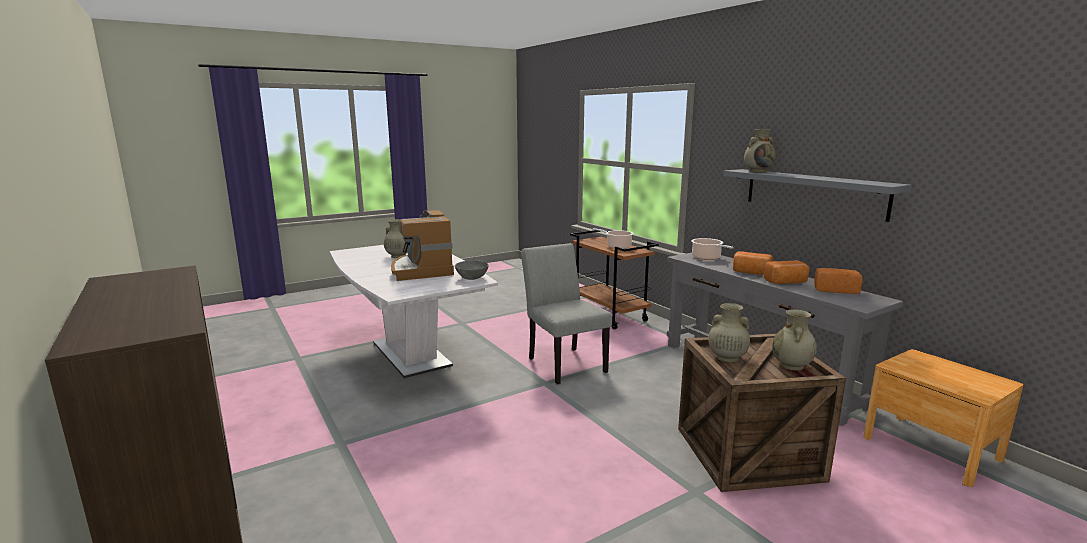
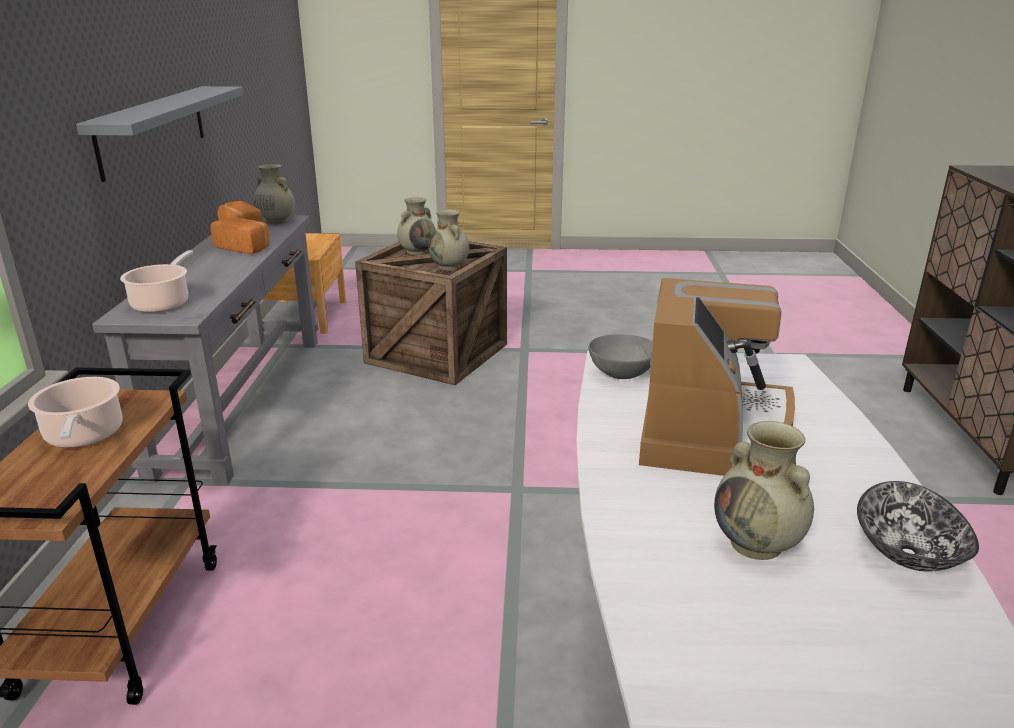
camera: 145 degrees left, 10 degrees up
(354, 261) = (909, 553): none -> bowl
(563, 362) = (438, 517): grey chair -> none
(750, 272) = (223, 266): bread -> none
(758, 171) = (126, 114): beige vase -> beige vase (276, 221)

